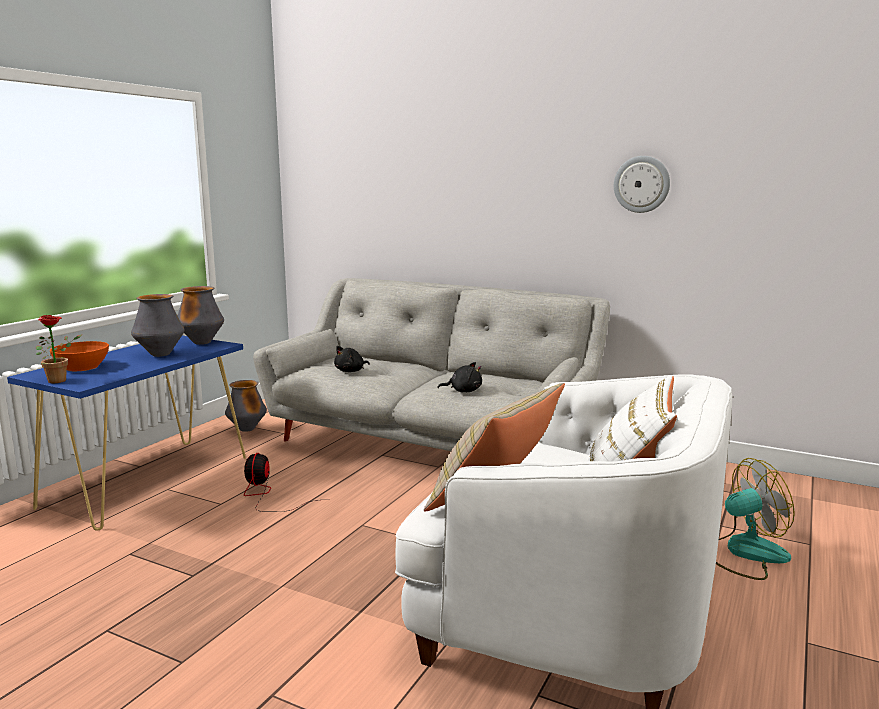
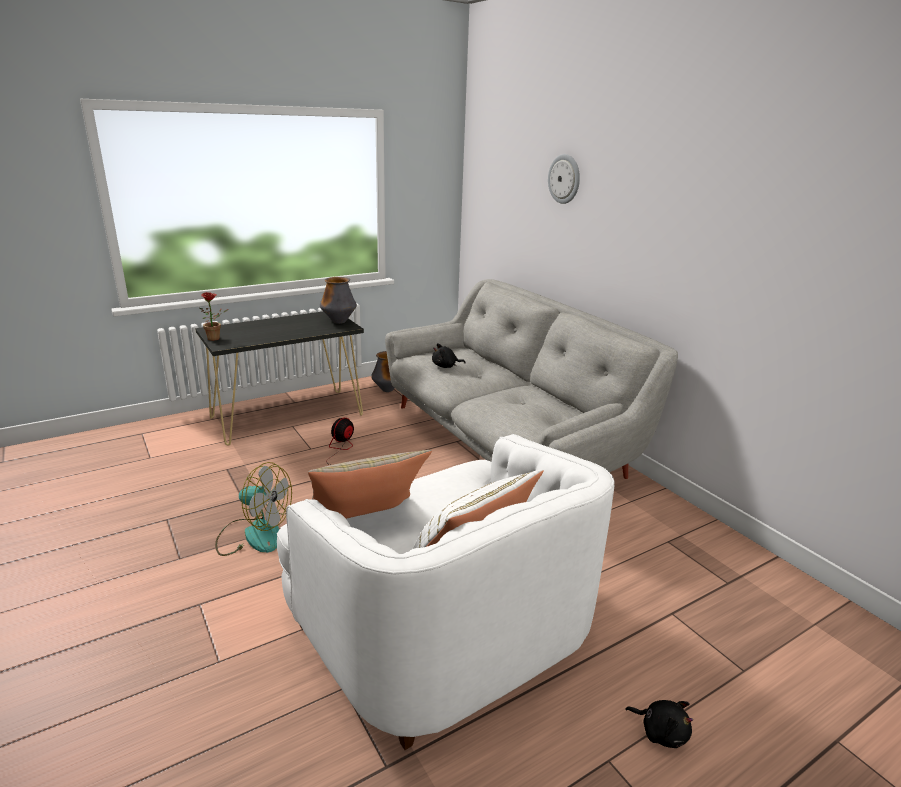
camera: 30 degrees right, 10 degrees up
(82, 367) = (241, 329): orange bowl -> none
(149, 481) = (288, 416): blue console table -> black console table
(160, 354) = (299, 327): vase -> none
(463, 391) = (505, 410): black plush toy -> black plush toy (661, 732)
(641, 184) = (733, 238): wall clock -> wall clock (564, 179)
(744, 553) = (659, 650): fan -> fan (254, 535)

